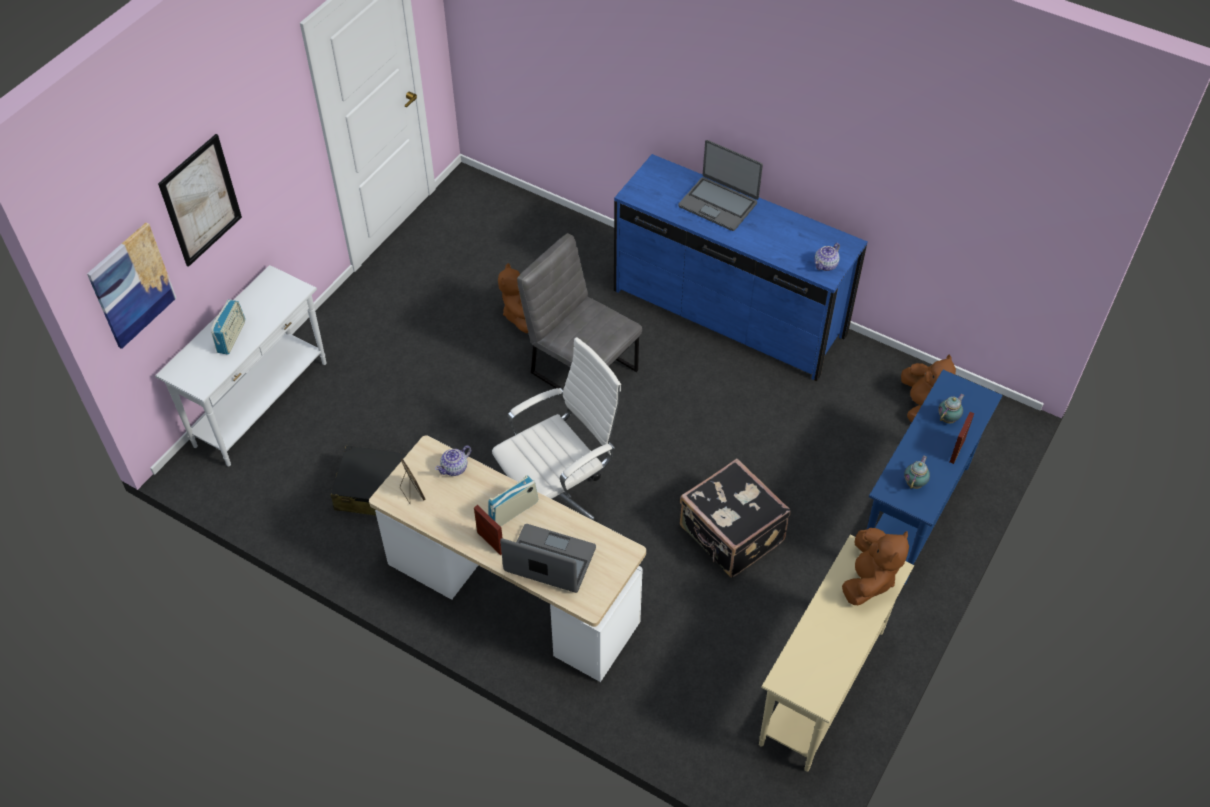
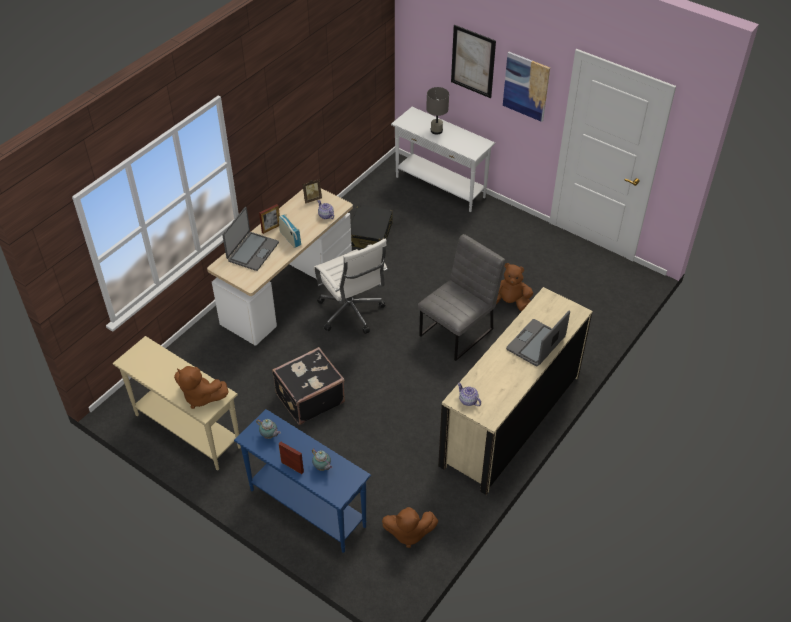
camera: 95 degrees right, 5 degrees down
(132, 285) = (421, 53): picture -> picture (526, 86)
(231, 337) = (436, 130): radio -> grey table lamp
(729, 313) = (509, 420): blue dresser -> beige dresser

